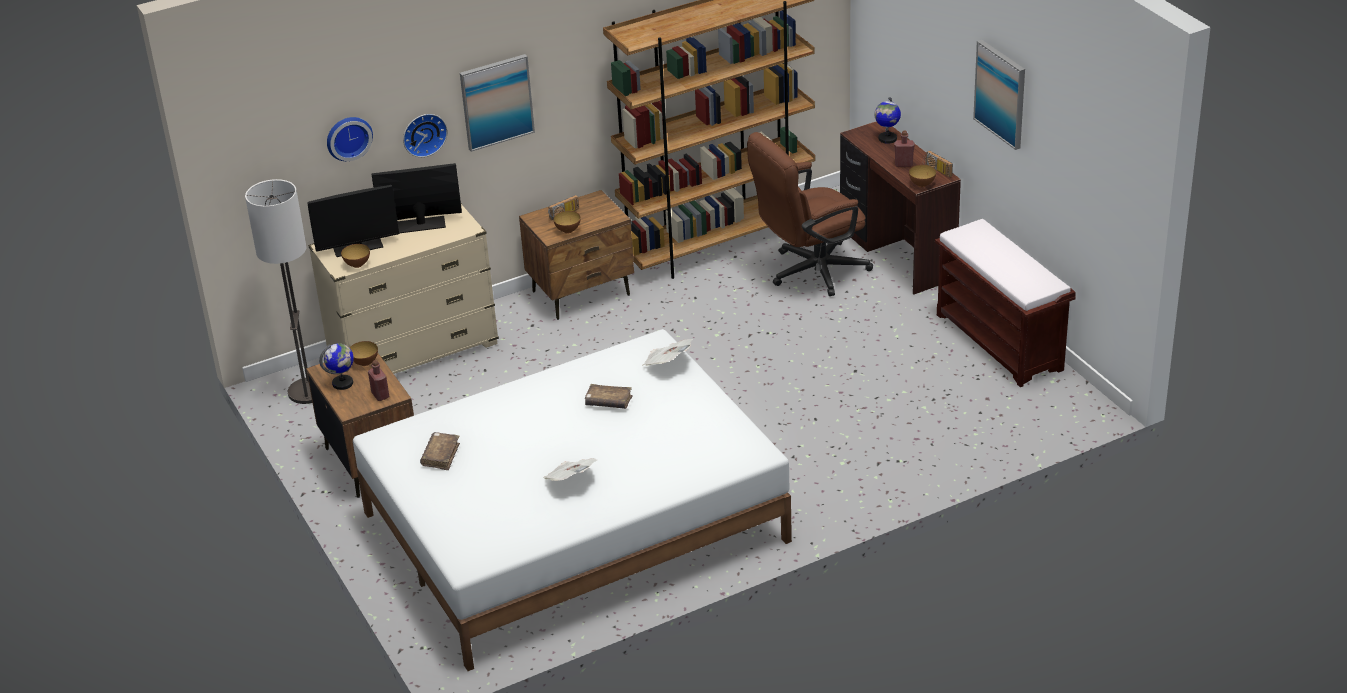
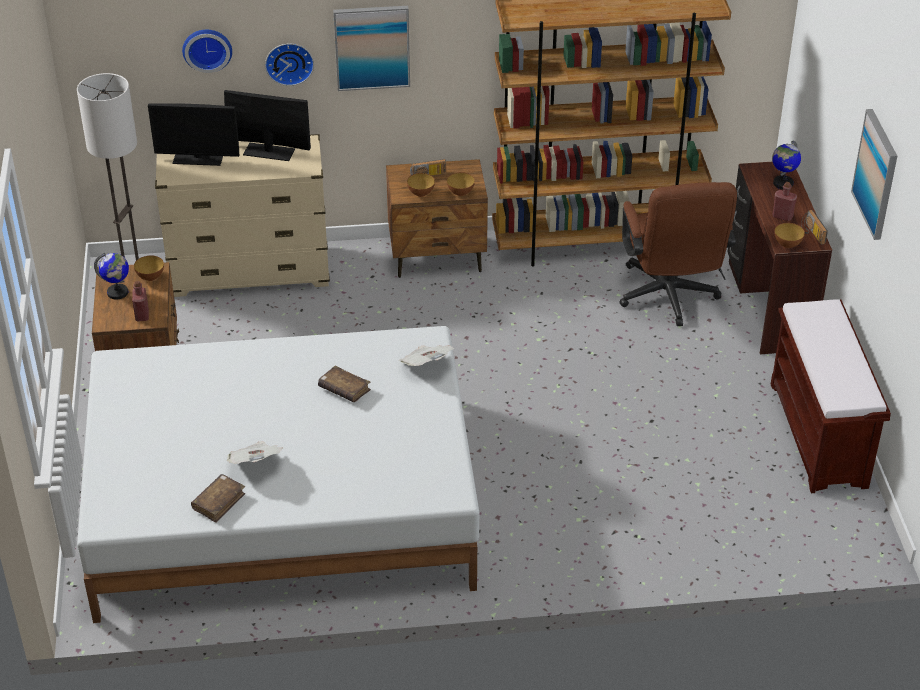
camera: 20 degrees right, 5 degrees up
(357, 265) = (185, 177): bowl -> bowl (460, 193)
(441, 456) = (155, 397): brown book -> brown book (218, 502)
(809, 272) = (669, 299): brown office chair -> brown office chair turned 90 degrees counterclockwise

